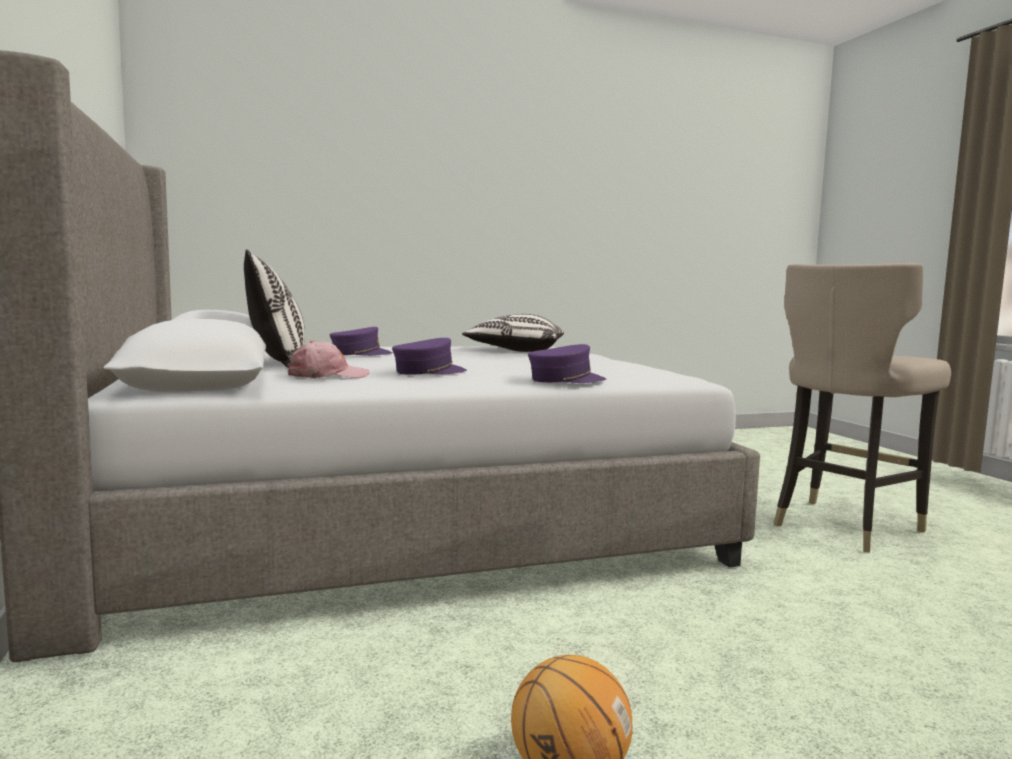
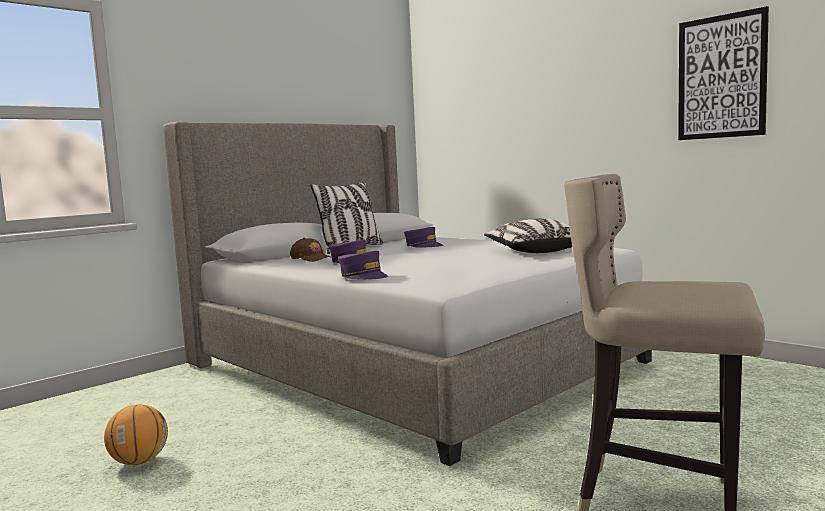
camera: 65 degrees right, 0 degrees up
(328, 376) = (311, 258): pink cap -> brown cap
(567, 192) = (721, 77): none -> picture

